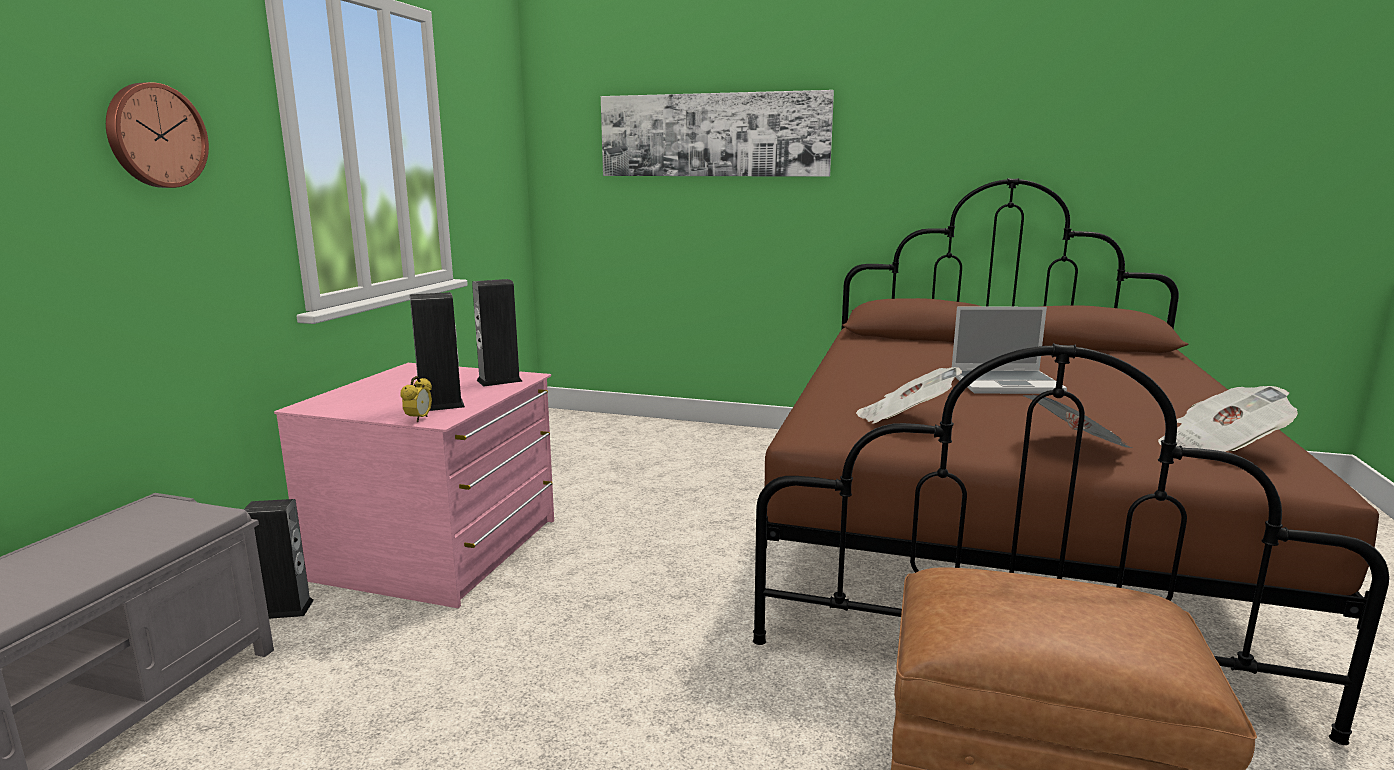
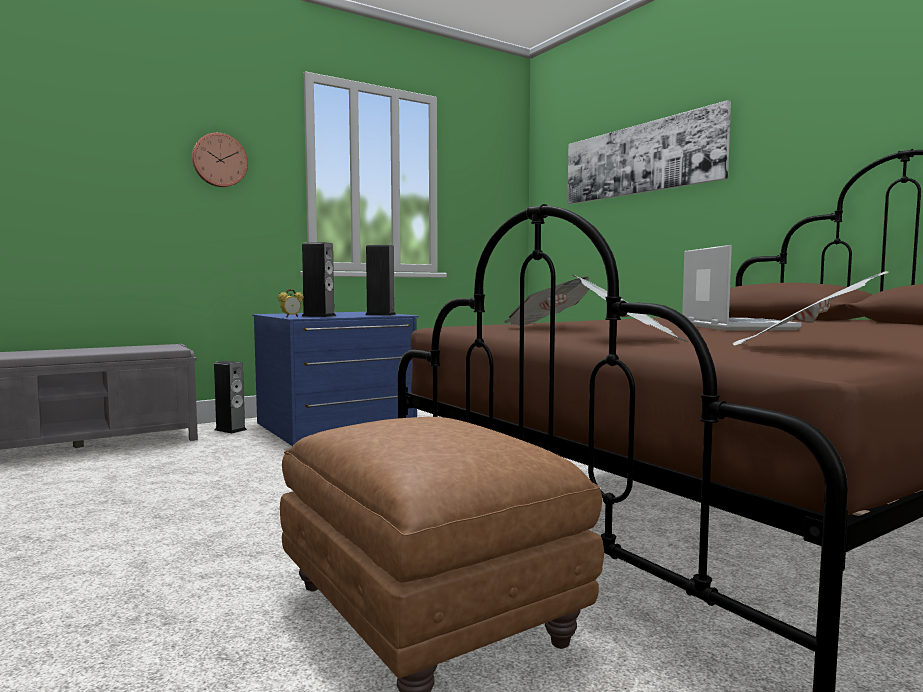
camera: 40 degrees right, 10 degrees down
(440, 549) = (336, 426): pink dresser -> blue dresser
(1006, 384) = (733, 327): laptop -> laptop turned 135 degrees counterclockwise

